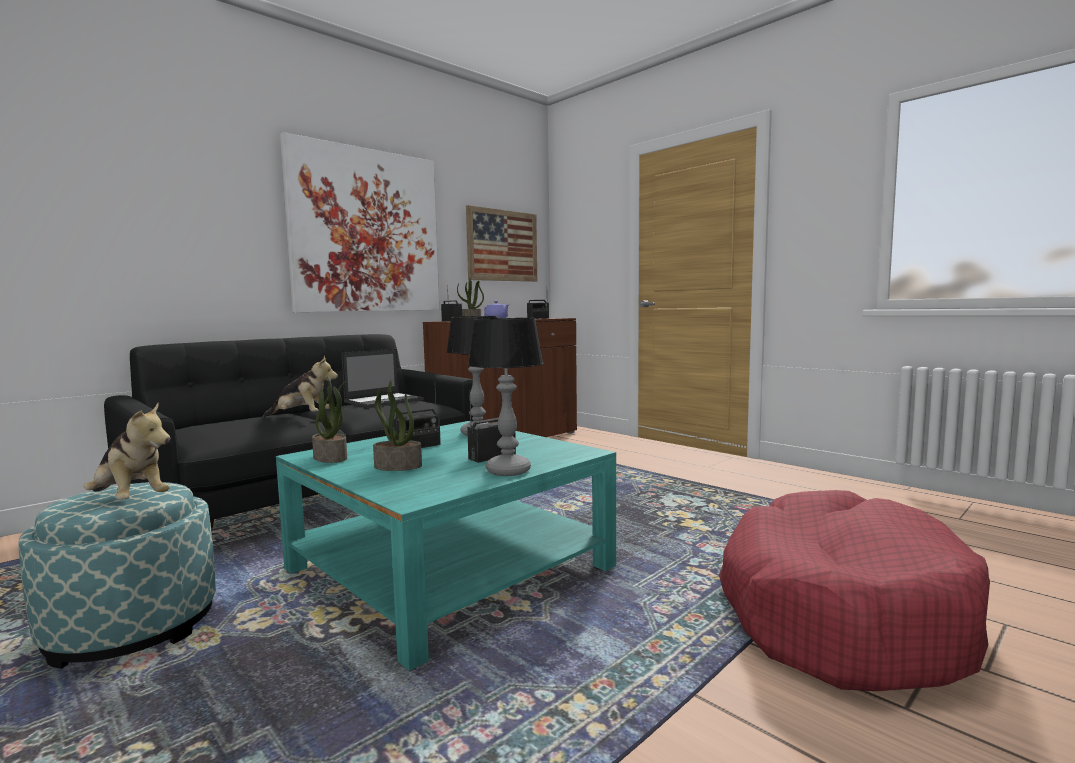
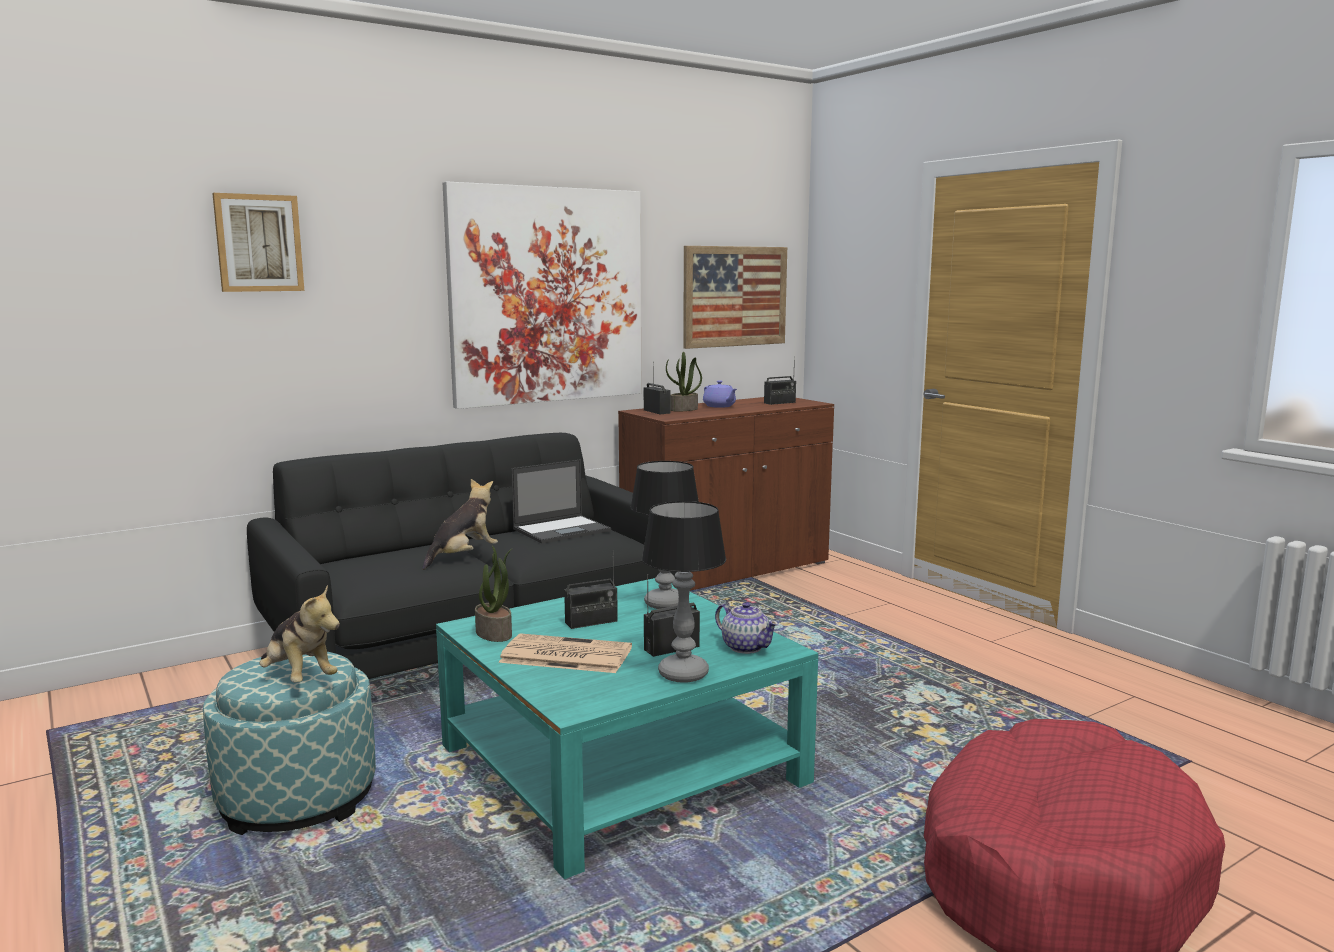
camera: 10 degrees right, 5 degrees up
(115, 161) = (259, 243): none -> picture
(302, 417) = (463, 557): plush toy -> plush toy turned 75 degrees counterclockwise
(397, 467) = (564, 655): potted plant -> newspaper
(554, 452) = (745, 647): none -> teapot

